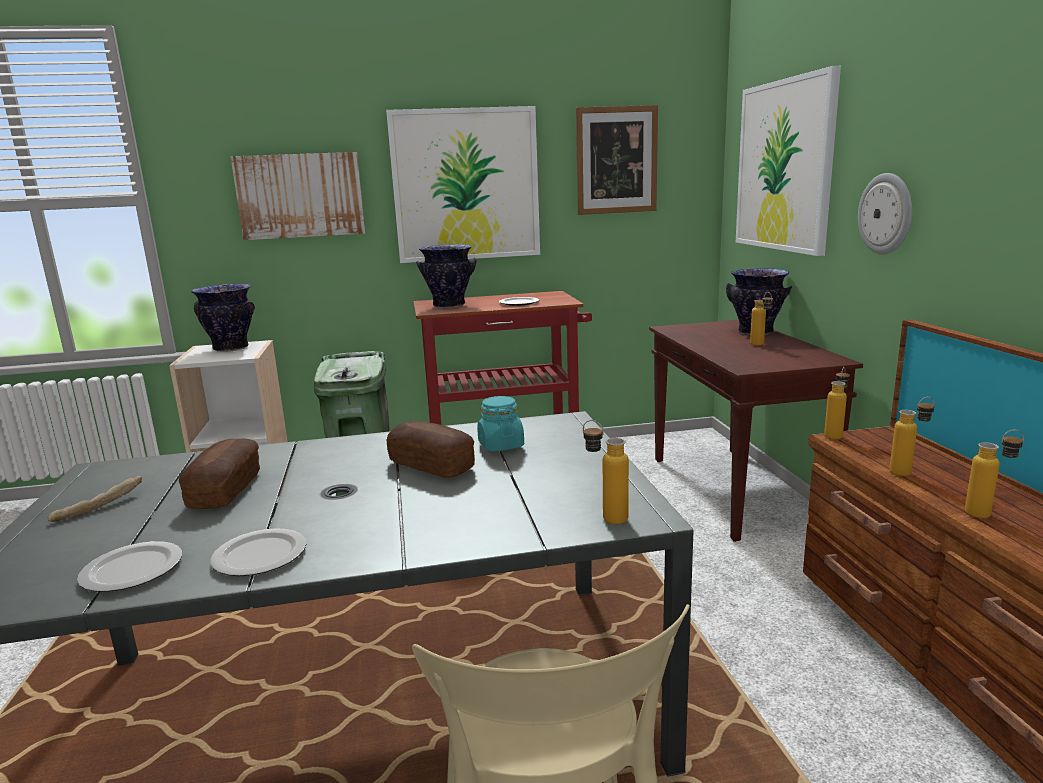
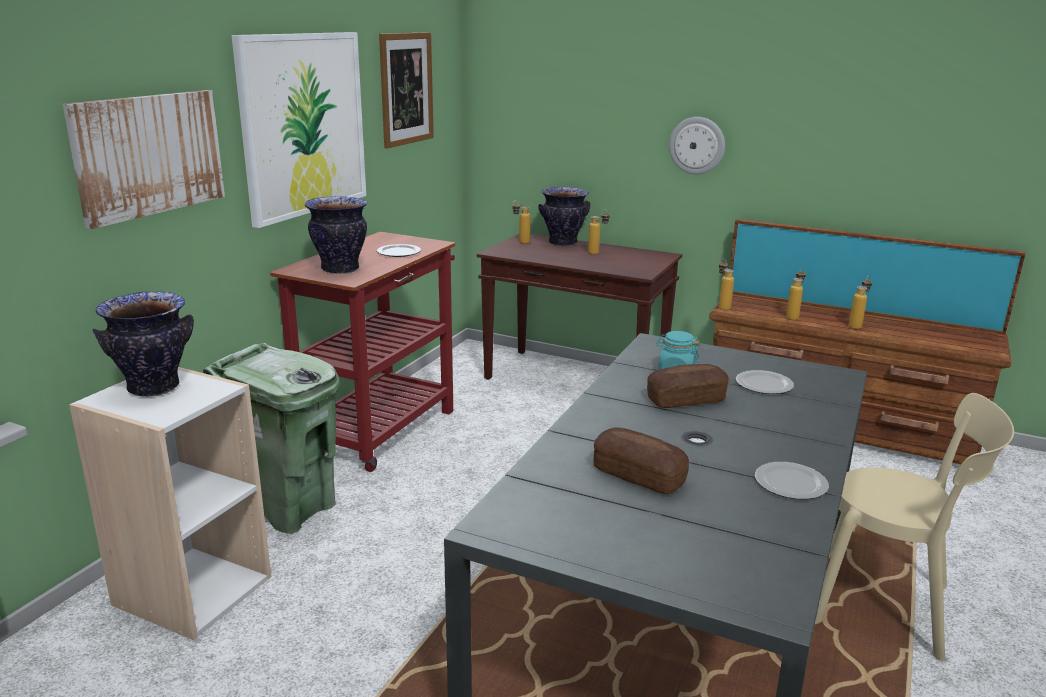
camera: 55 degrees left, 5 degrees up
(99, 506) = (606, 534): bread -> none
(131, 571) = (771, 532): plate -> plate (765, 385)
(605, 517) = (832, 382): bottle -> bottle (520, 243)
(784, 166) = (567, 100): picture -> none

